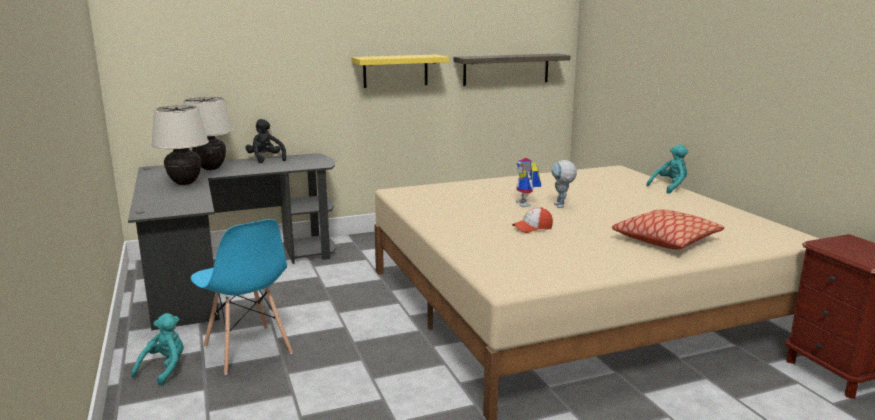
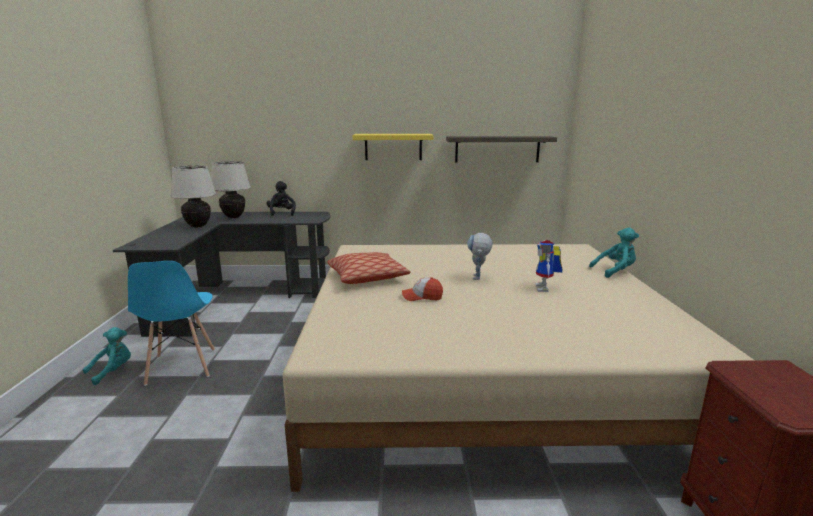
camera: 20 degrees right, 0 degrees up
(526, 204) = (448, 272): toy robot -> toy robot (545, 289)
(665, 240) = (545, 330): pillow -> pillow (367, 277)

